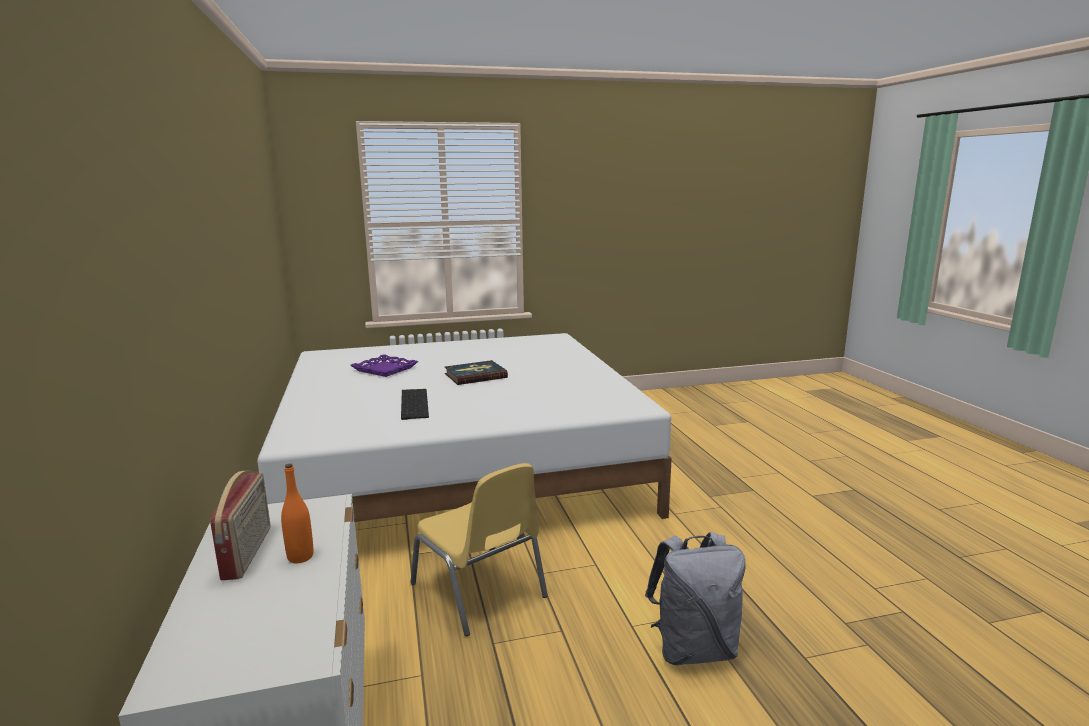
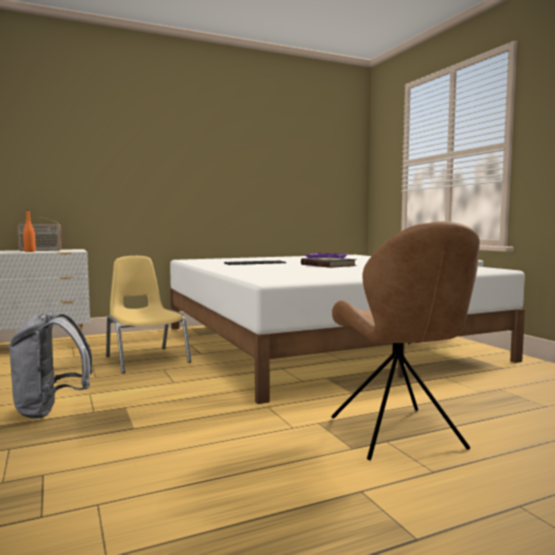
camera: 80 degrees right, 10 degrees down
(480, 591) = (146, 359): yellow chair -> yellow chair turned 105 degrees clockwise
(727, 472) = (397, 435): none -> brown chair

